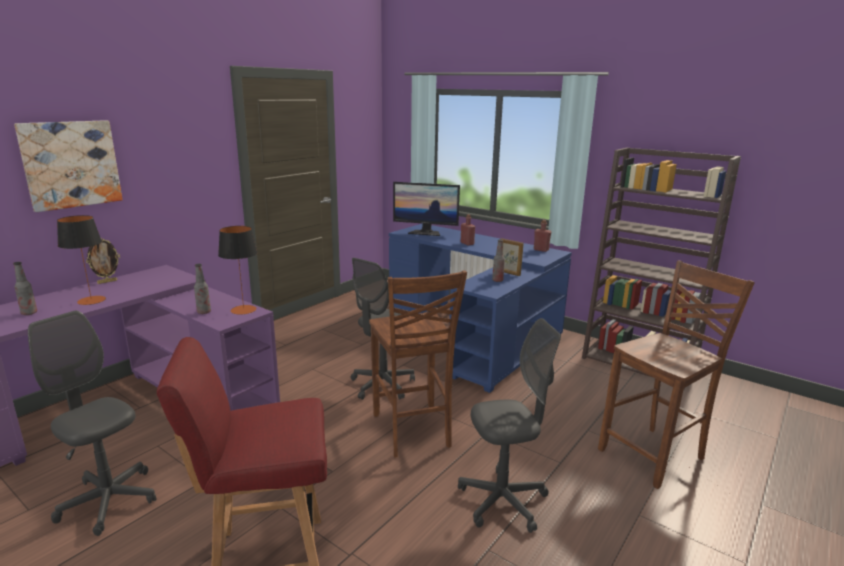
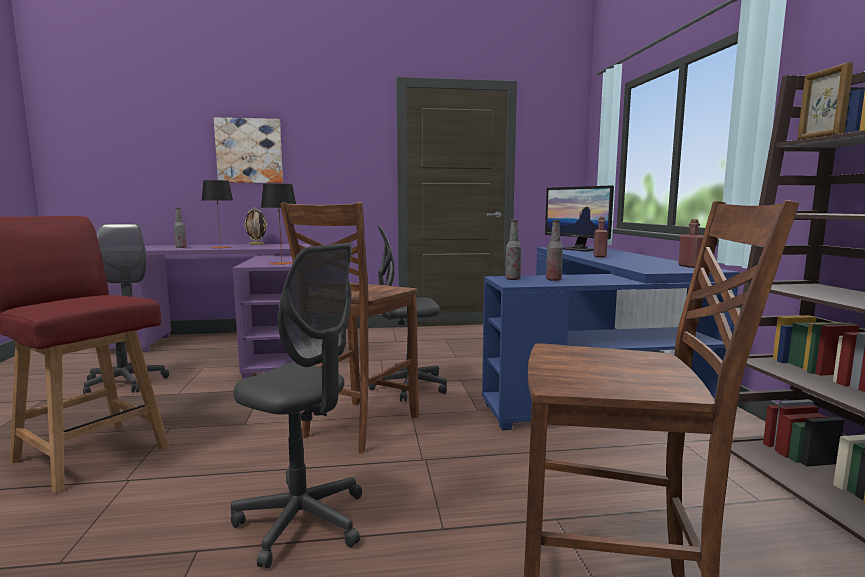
camera: 45 degrees right, 10 degrees down
(204, 312) = (258, 261): bottle -> bottle (512, 279)
(508, 273) = (589, 278): picture frame -> picture frame (818, 138)

